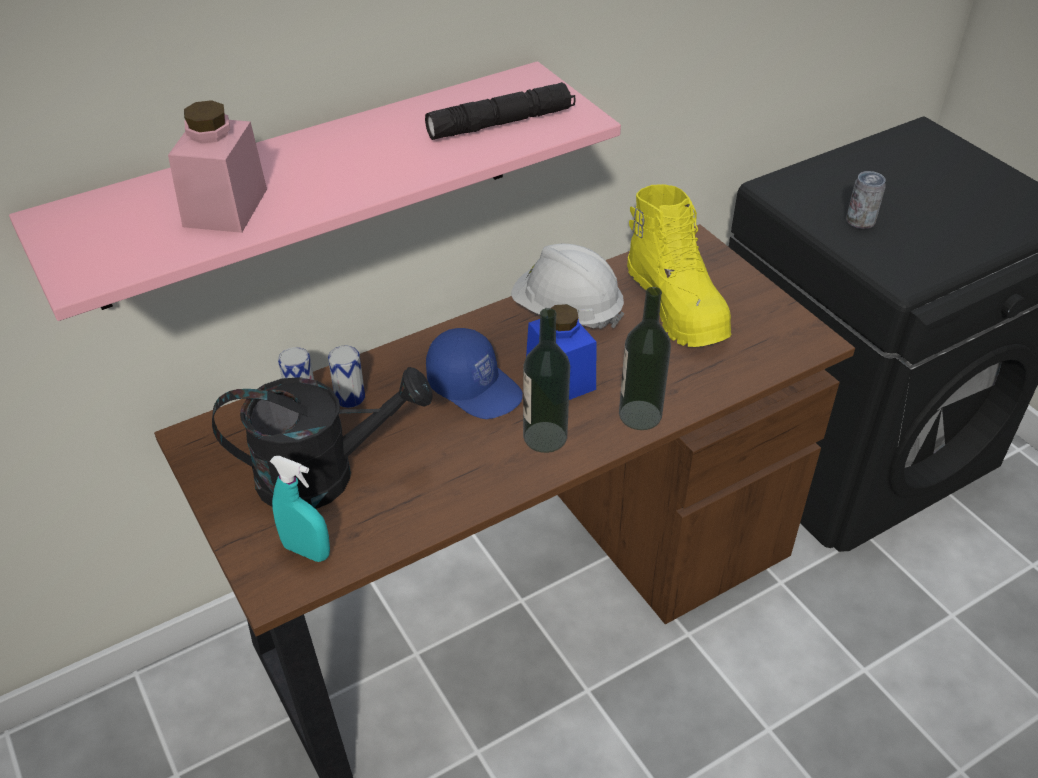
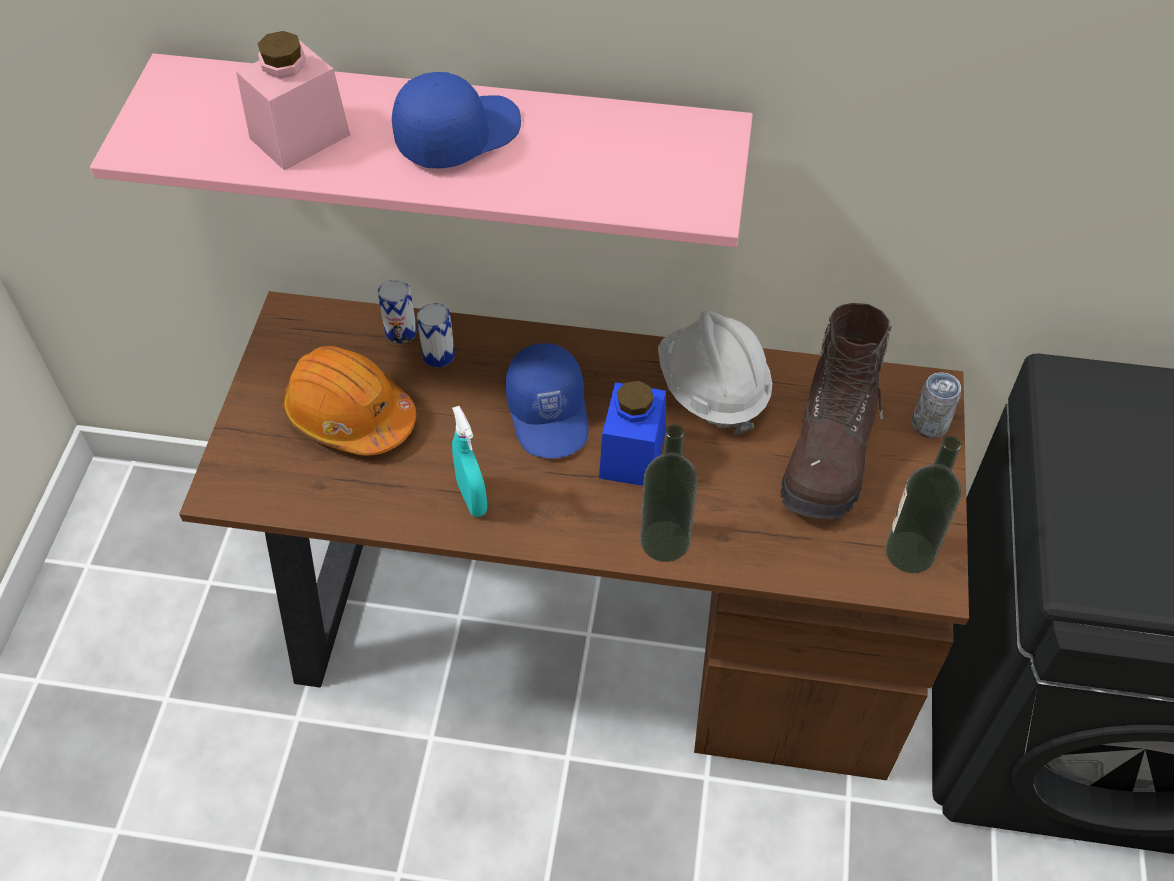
camera: 40 degrees right, 10 degrees up
(306, 551) = (273, 475): turquoise spray bottle -> turquoise spray bottle (472, 498)
(323, 474) = (349, 415): black watering can -> orange hard hat
(352, 154) = (457, 135): none -> blue cap
(501, 123) = (624, 171): black flashlight -> none
(545, 437) = (557, 503): bottle -> bottle (910, 552)
(677, 306) = (830, 451): yellow boot -> brown boot
(860, 221) = (1118, 480): can -> can (929, 425)

